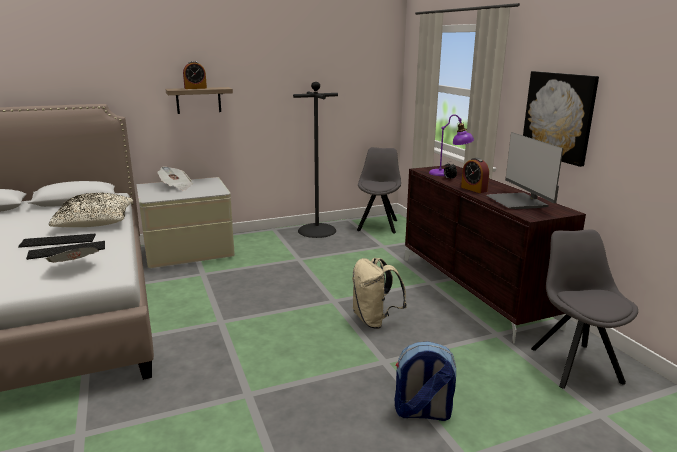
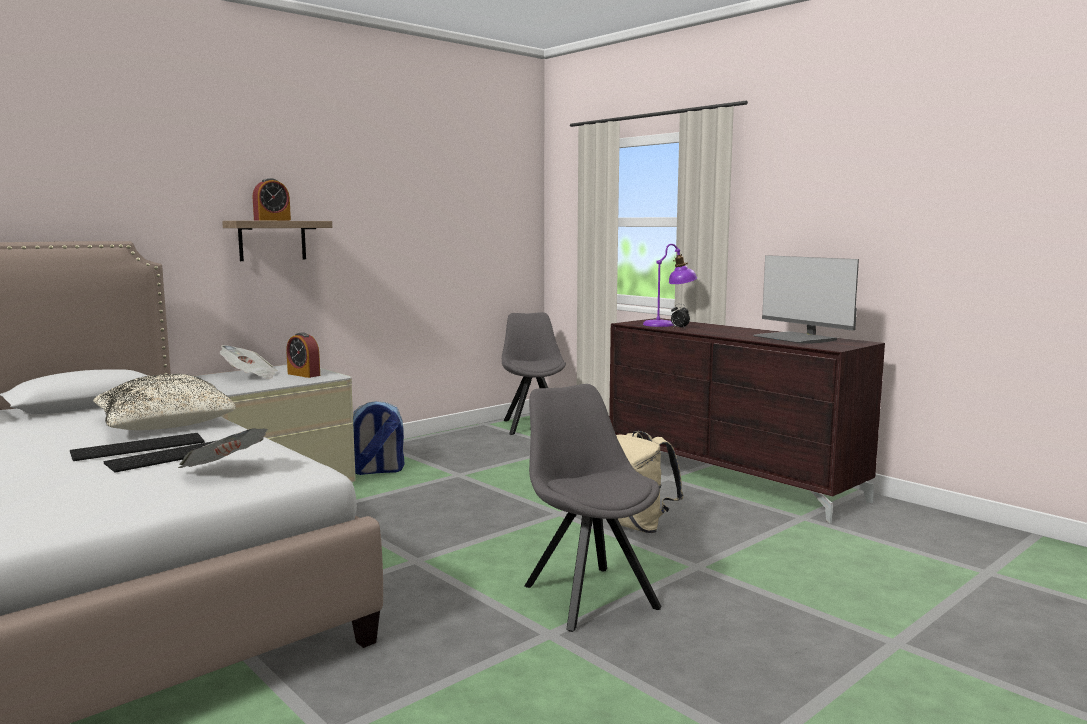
camera: 20 degrees left, 10 degrees down
(317, 231) = (451, 440): black clothes rack -> none
(422, 412) = (799, 608): backpack -> backpack (377, 471)
(474, 189) = (726, 333): alarm clock -> alarm clock (304, 374)
(558, 116) = (817, 234): picture -> none
(574, 365) = (916, 532): grey chair -> grey chair (589, 597)

